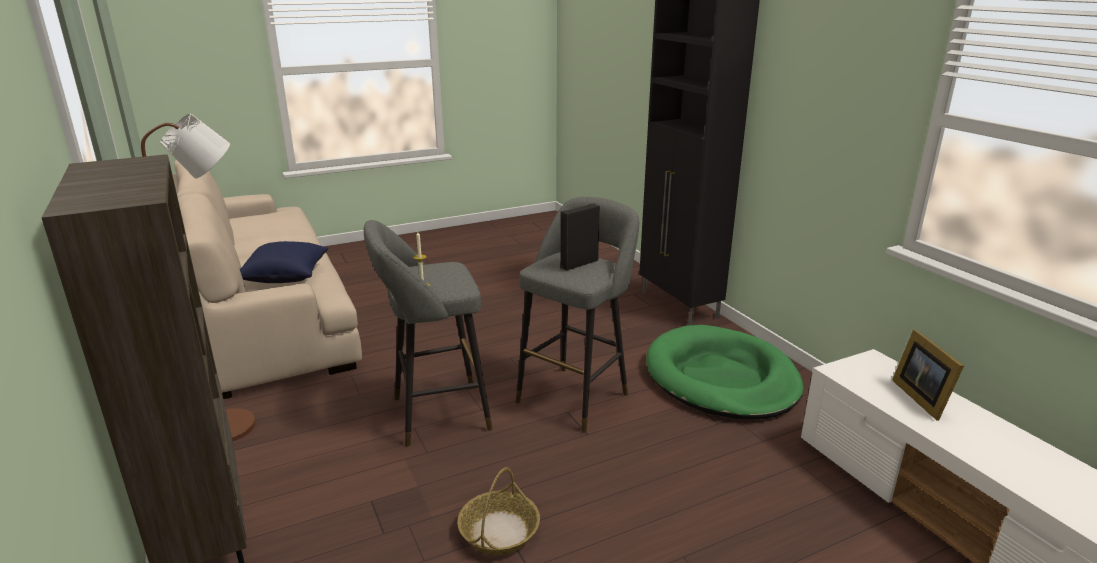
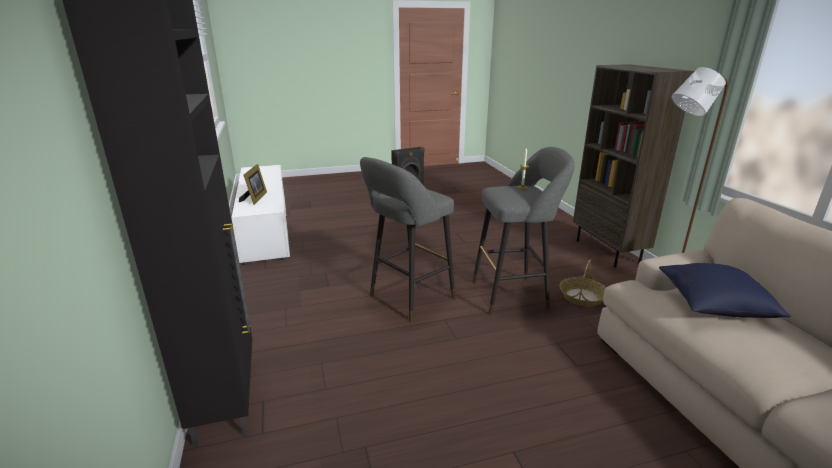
camera: 170 degrees left, 0 degrees up
(499, 531) = (468, 243): basket -> basket (582, 297)
(721, 378) = (289, 300): green dog bed -> none

